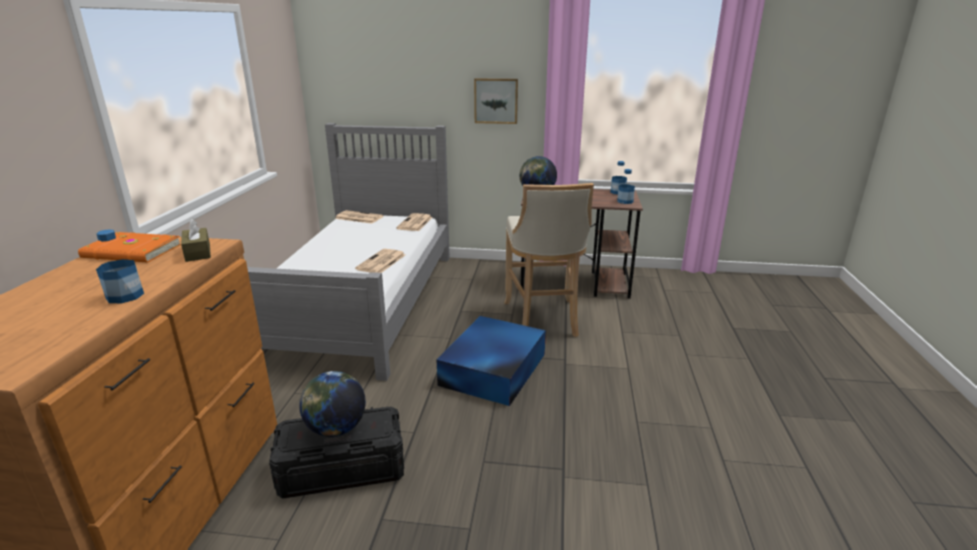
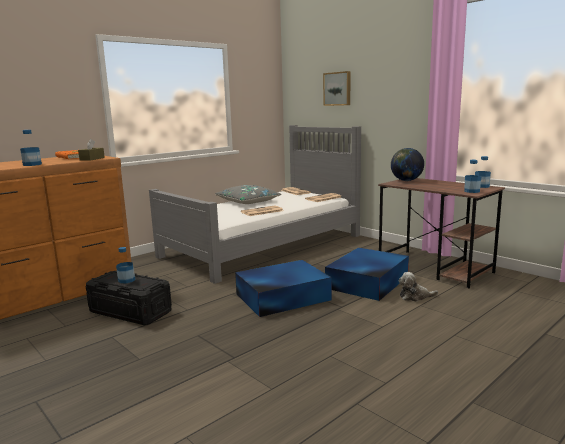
camera: 40 degrees right, 10 degrees down
(328, 247) = (248, 201): none -> grey pillow
(336, 429) = (126, 280): globe -> bottle
(496, 100) = (397, 105): picture -> picture (337, 89)
(543, 320) = (366, 282): beige stool -> blue storage box
(605, 323) = (415, 296): none -> plush toy

